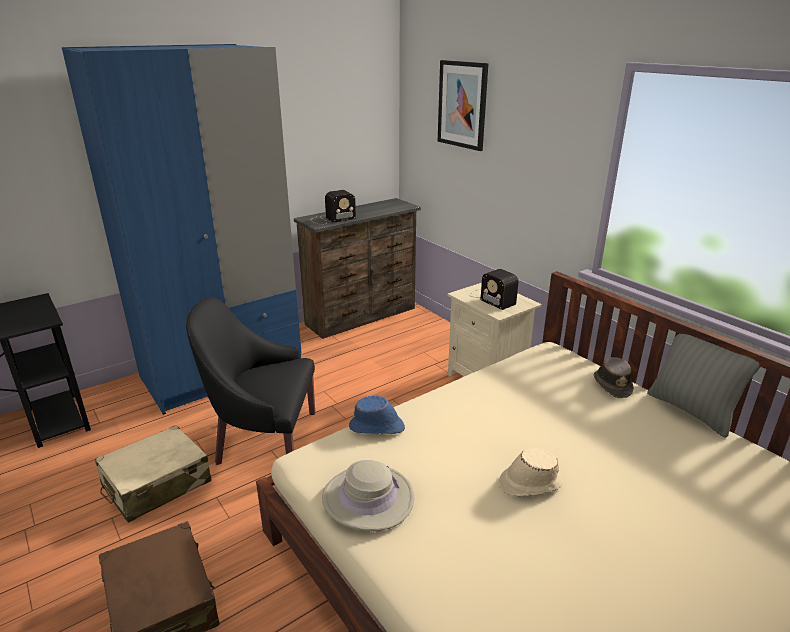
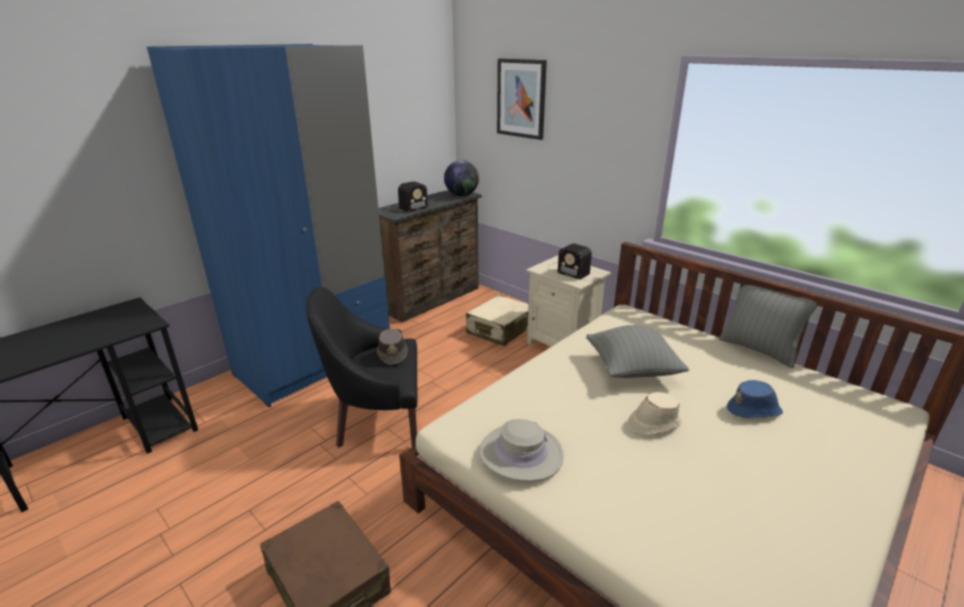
camera: 10 degrees left, 0 degrees up
(156, 484) = (284, 473): beige suitcase -> beige suitcase (500, 329)
(377, 427) = (503, 392): blue hat -> blue hat (754, 410)
(398, 207) = (461, 195): none -> globe
(529, 419) = (632, 370): none -> grey pillow
(612, 385) = (688, 335): brown hat -> brown hat (393, 353)

